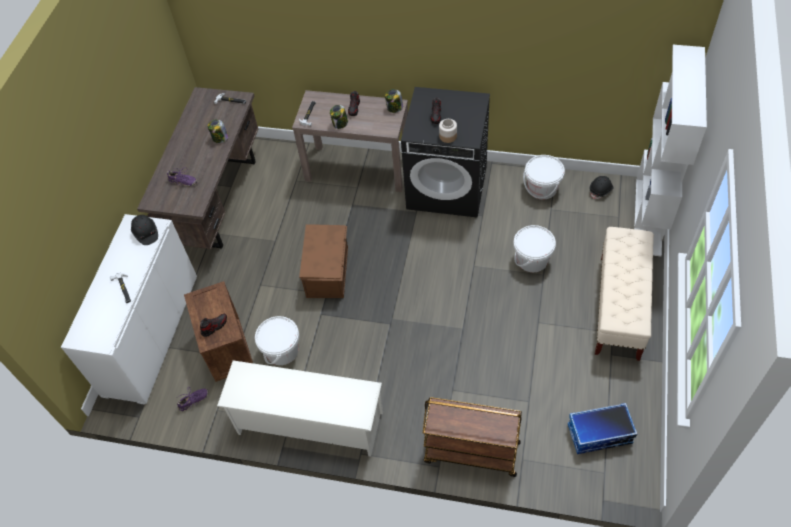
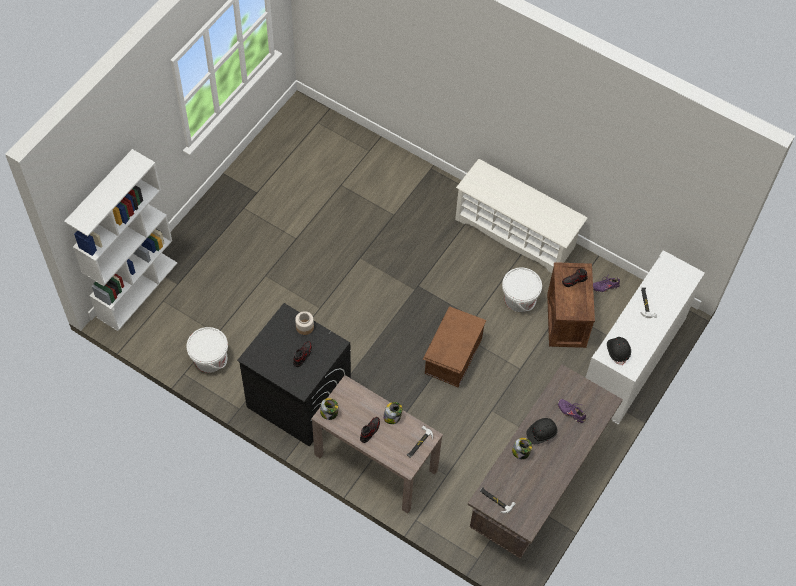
camera: 165 degrees left, 5 degrees up
(471, 452) = (403, 168): brown cart -> none
(532, 259) = (266, 292): white bucket -> none
(599, 434) = (304, 145): storage box -> none
(601, 190) = (158, 333): black hard hat -> black hard hat (541, 433)
(619, 307) = (223, 224): beige bench -> none

